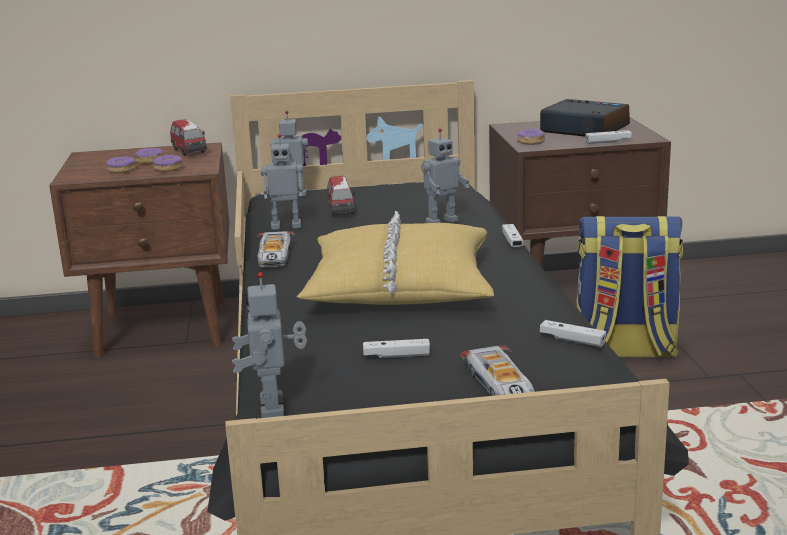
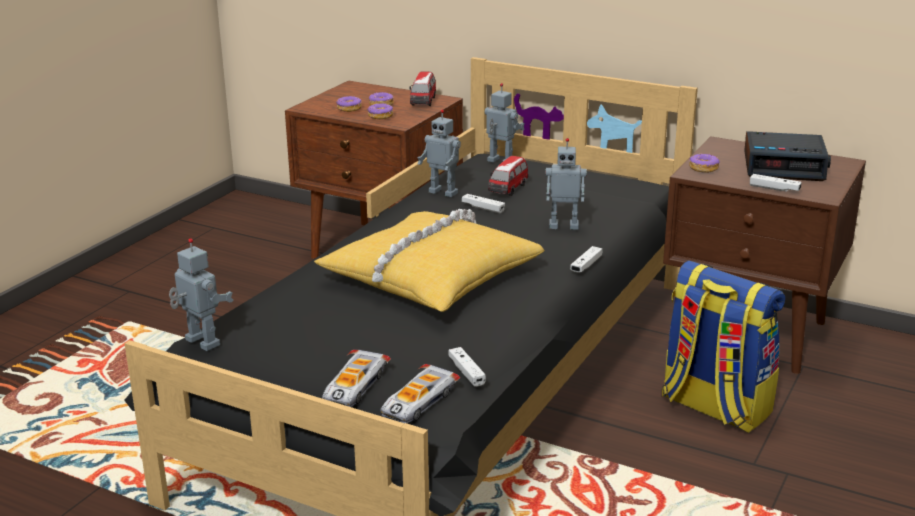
camera: 35 degrees right, 5 degrees up
(274, 256) = (392, 218): toy car -> toy car (418, 402)
(275, 408) = (200, 343): toy robot -> toy robot turned 105 degrees clockwise
(396, 356) = (330, 335): white game controller -> white game controller (483, 208)
(583, 129) = (784, 166): alarm clock -> alarm clock turned 120 degrees clockwise

